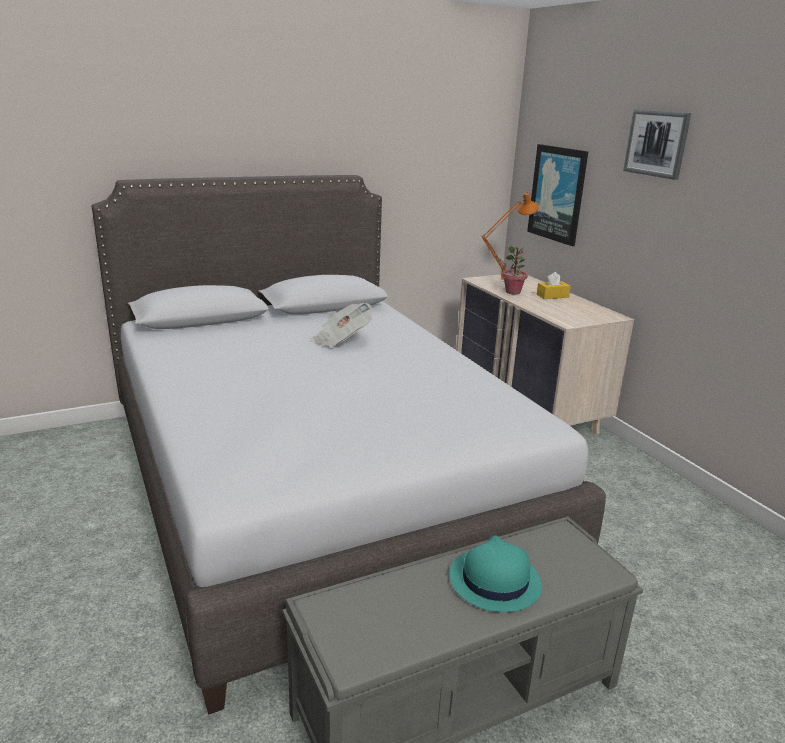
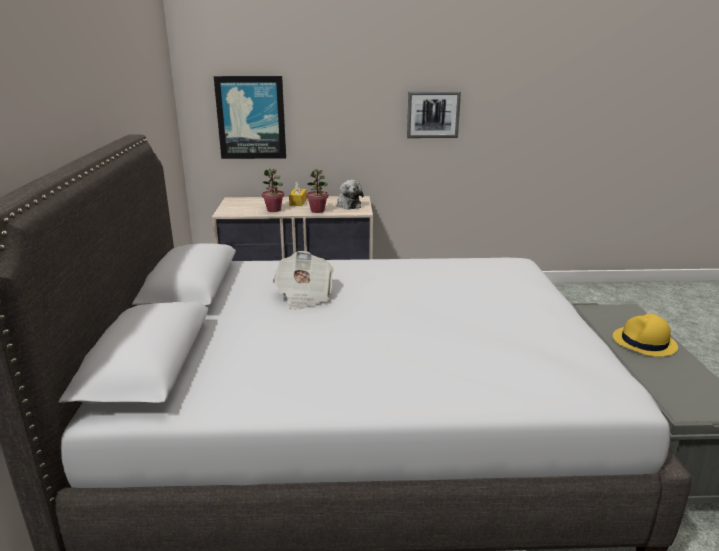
camera: 65 degrees left, 0 degrees up
(494, 581) = (644, 343): turquoise hat -> yellow hat
(502, 281) = (241, 207): orange table lamp -> none
(539, 306) = (317, 211): none -> potted plant
(580, 315) = (348, 205): none -> plush toy
(657, 143) = (354, 62): picture -> picture (433, 114)

